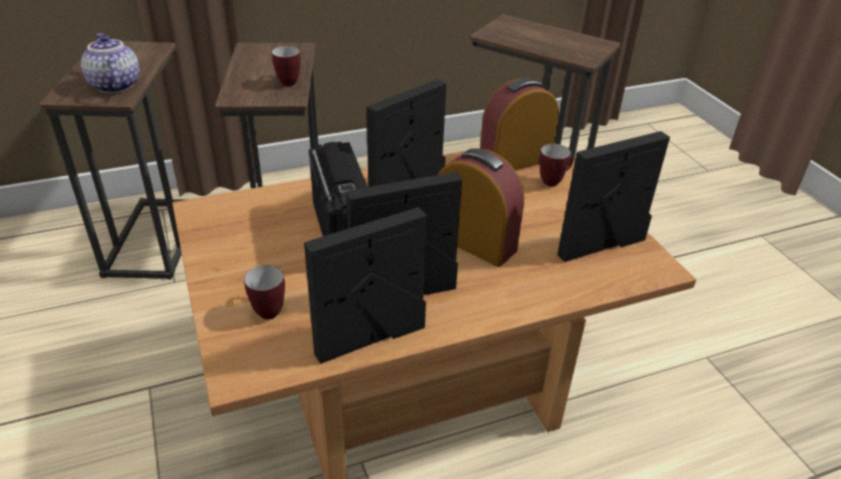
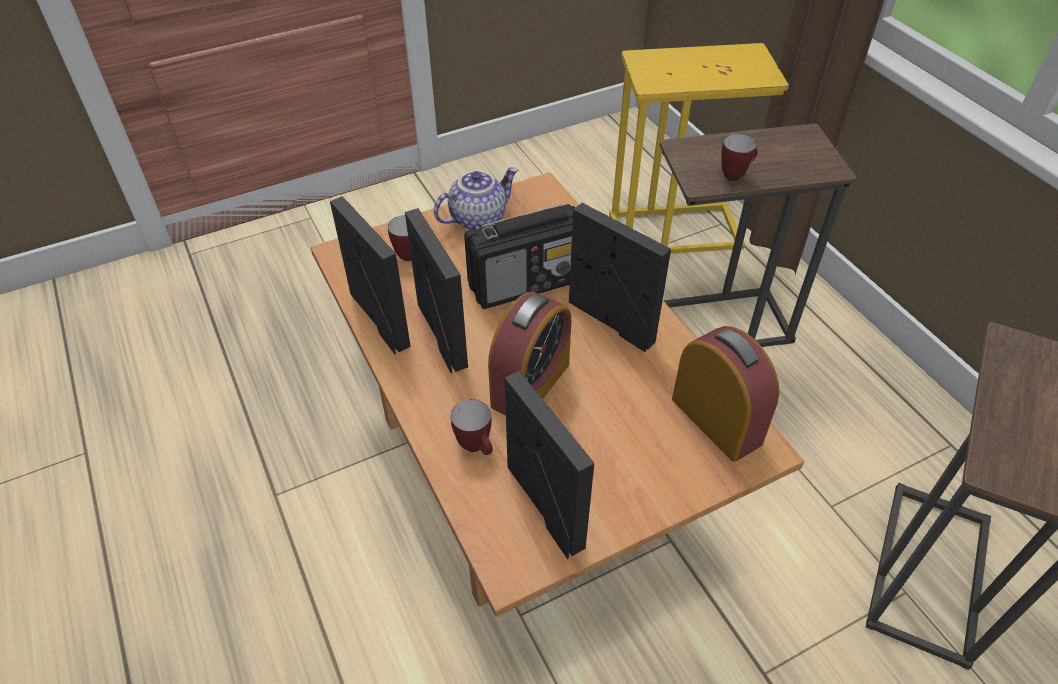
camera: 85 degrees right, 10 degrees up
(114, 85) = (672, 75): teapot -> teapot (477, 218)
(156, 239) = (674, 232): brown side table -> yellow side table
(553, 181) = (680, 462): mug -> mug (477, 447)

